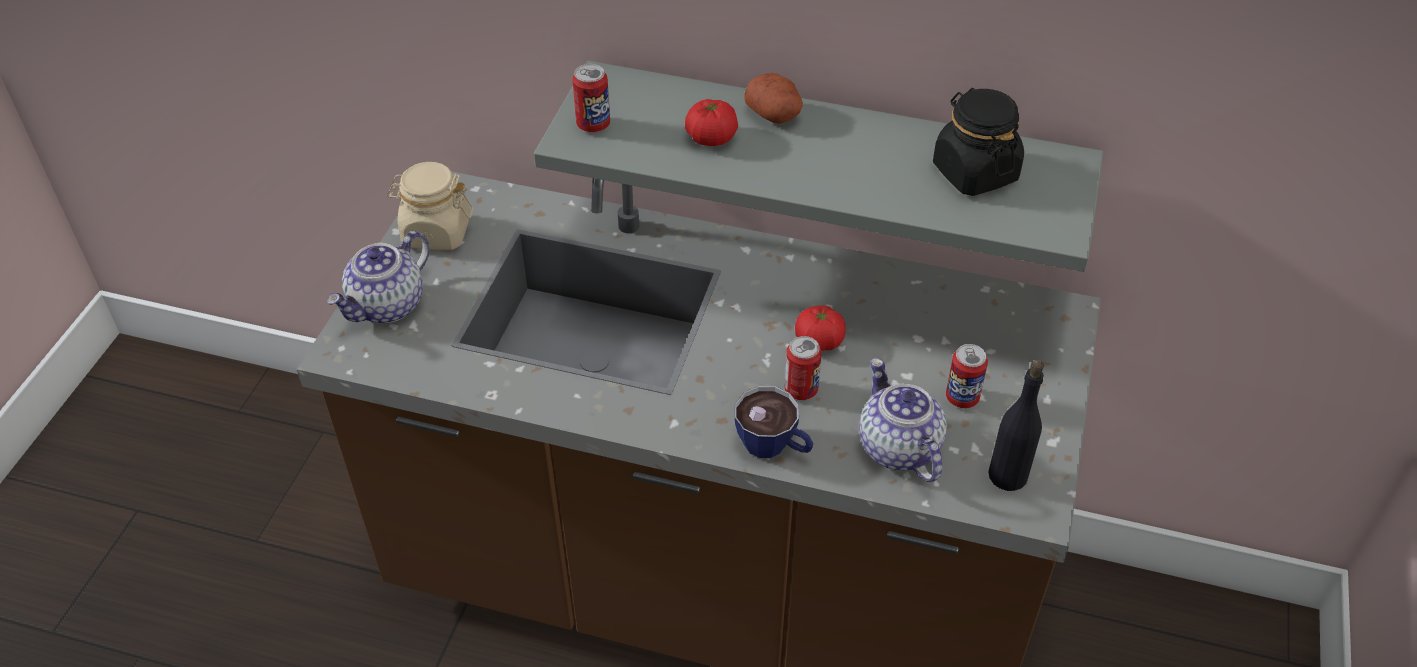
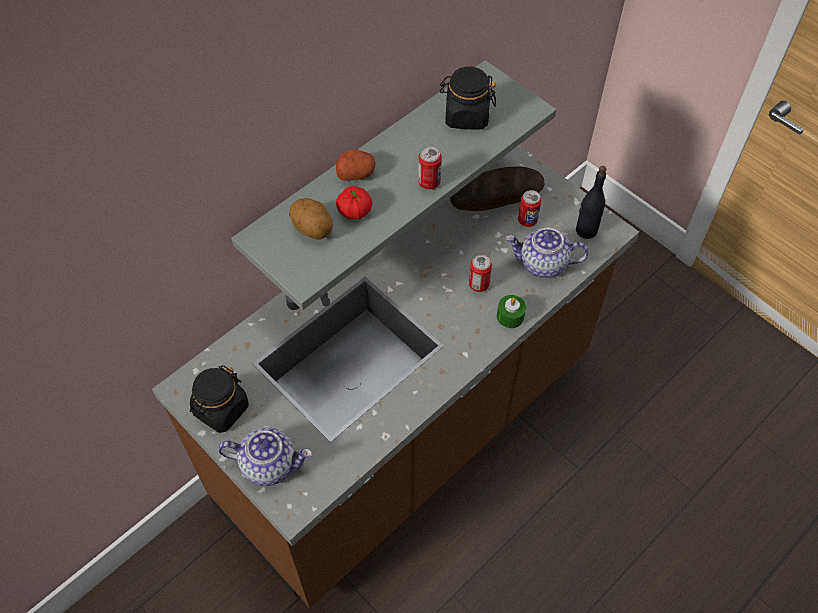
camera: 60 degrees left, 10 degrees up
(388, 306) = (270, 464): teapot -> teapot turned 60 degrees counterclockwise
(436, 232) = (221, 409): beige jar -> black jar
(593, 125) = (299, 261): can -> can (429, 182)
(653, 115) = (313, 229): none -> potato
(774, 447) = (510, 316): cup -> green candle
(819, 341) = (450, 259): tomato -> none
(979, 344) = (497, 193): none -> bread

